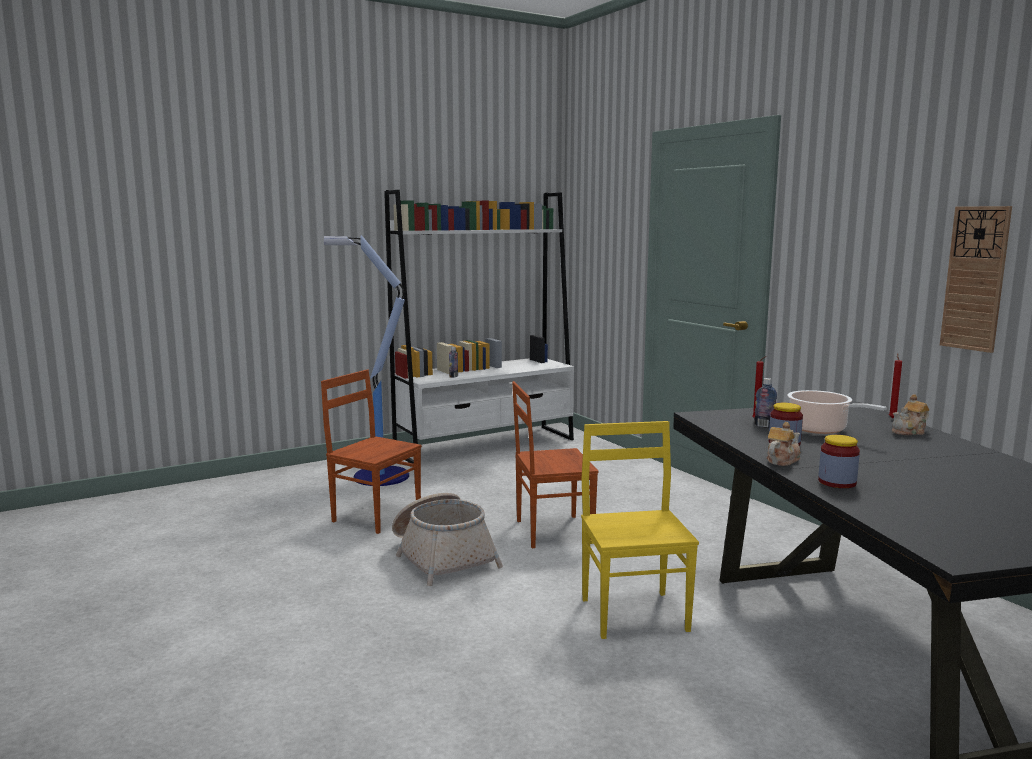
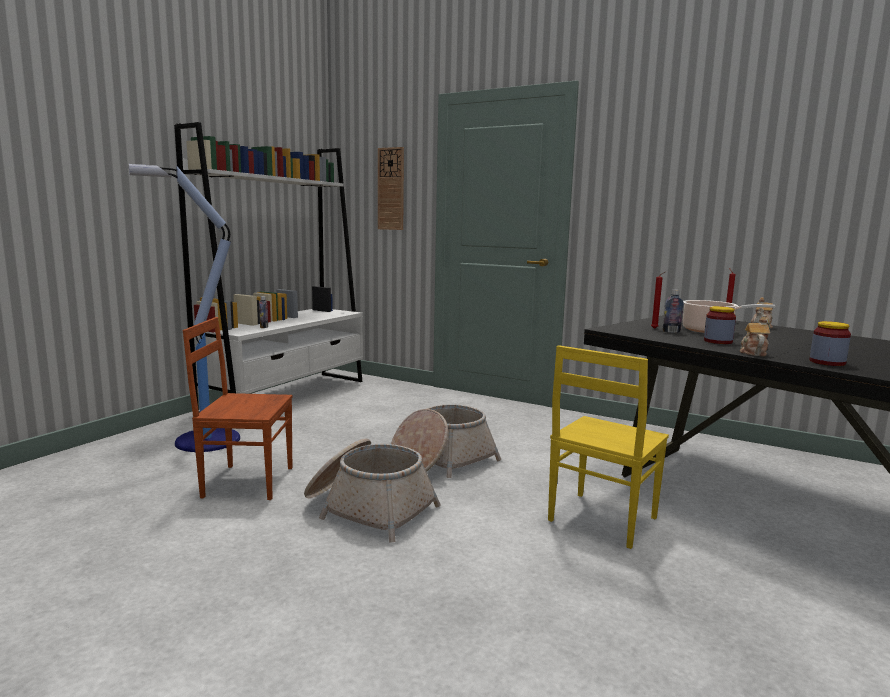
camera: 30 degrees left, 0 degrees up
(552, 531) = (441, 462): brown chair -> basket
(635, 613) = (600, 519): yellow chair -> yellow chair turned 105 degrees counterclockwise
(975, 278) = (764, 210): wall clock -> wall clock (391, 189)

